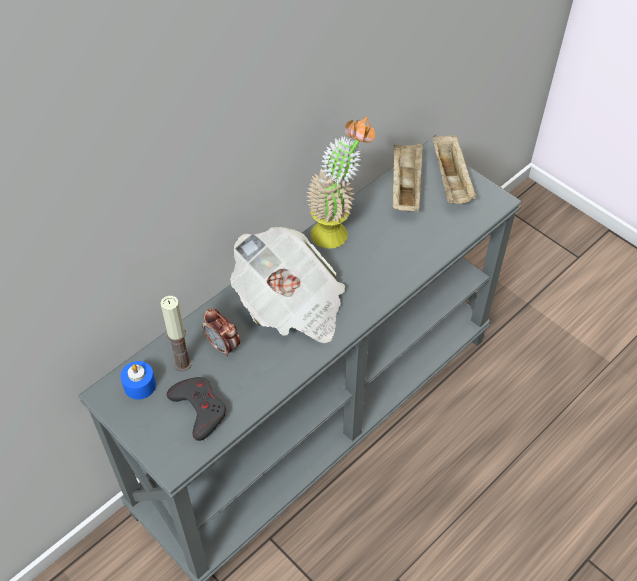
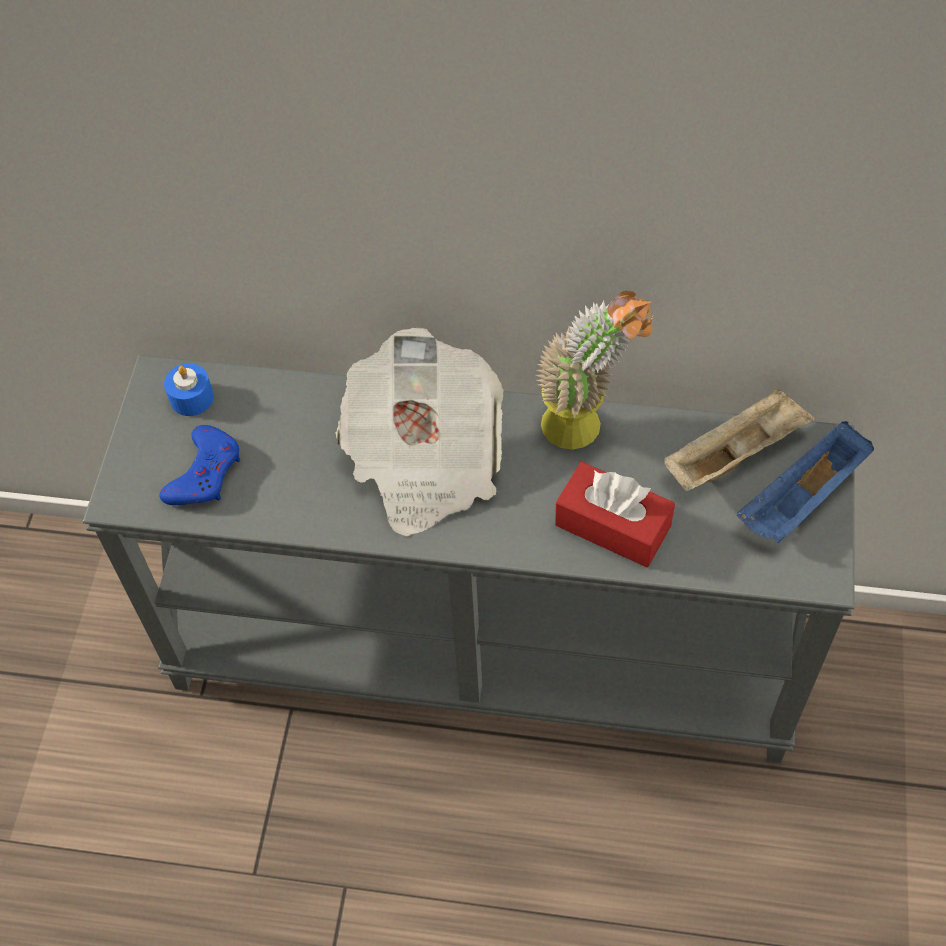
camera: 55 degrees right, 5 degrees up
(182, 364) = (251, 415): candle -> none
(199, 409) = (204, 473): grey game controller -> blue game controller
(223, 346) = (307, 435): alarm clock -> none
(402, 255) = (612, 525): none -> red tissue box
(451, 181) = (802, 499): beige tray -> blue tray

